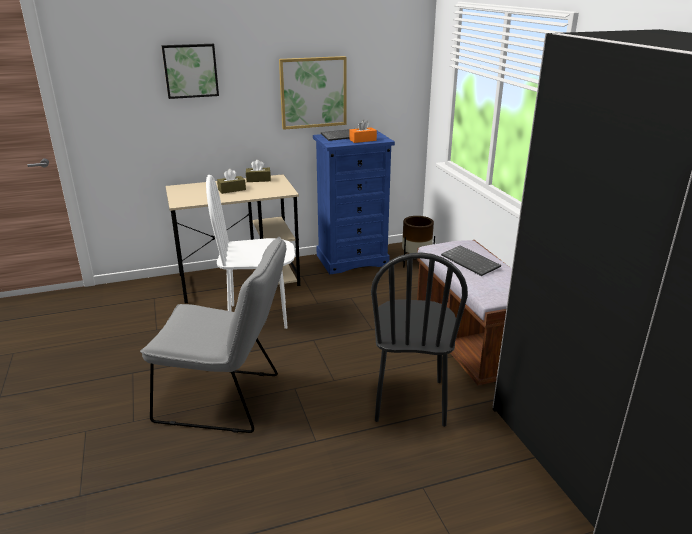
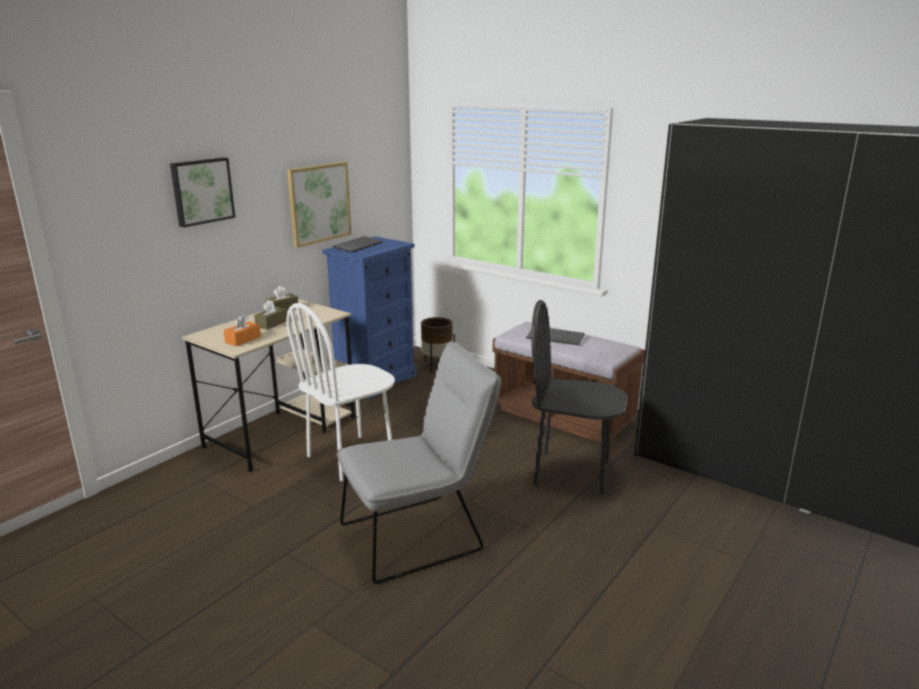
camera: 35 degrees left, 5 degrees down
(363, 140) = (383, 247): orange tissue box -> orange tissue box (243, 340)
(410, 400) = (571, 473): black chair -> black chair turned 135 degrees clockwise

